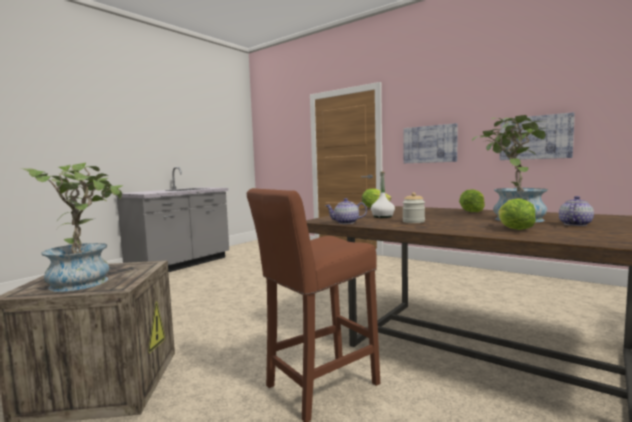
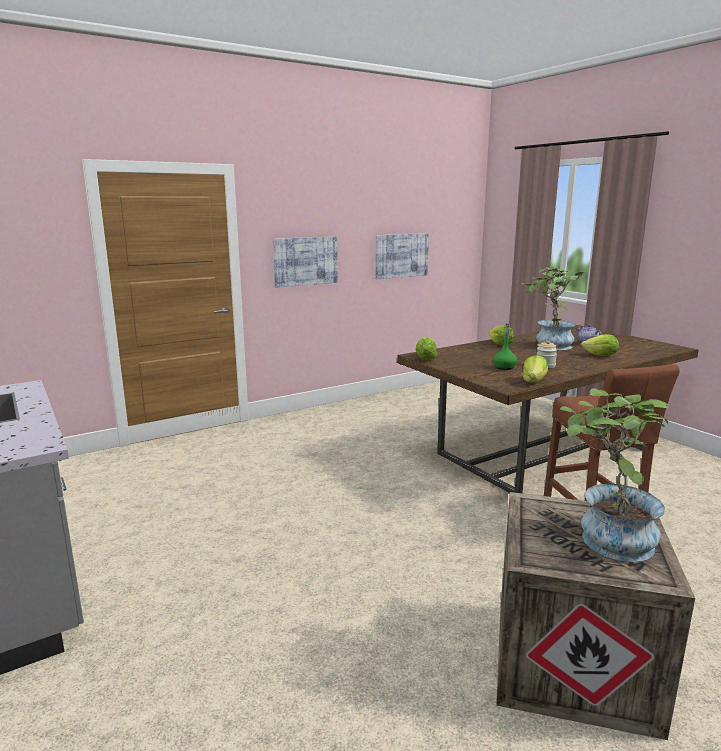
camera: 70 degrees left, 10 degrees up
(346, 223) = (534, 381): teapot -> lettuce
(382, 217) = (504, 367): white bottle -> green bottle

